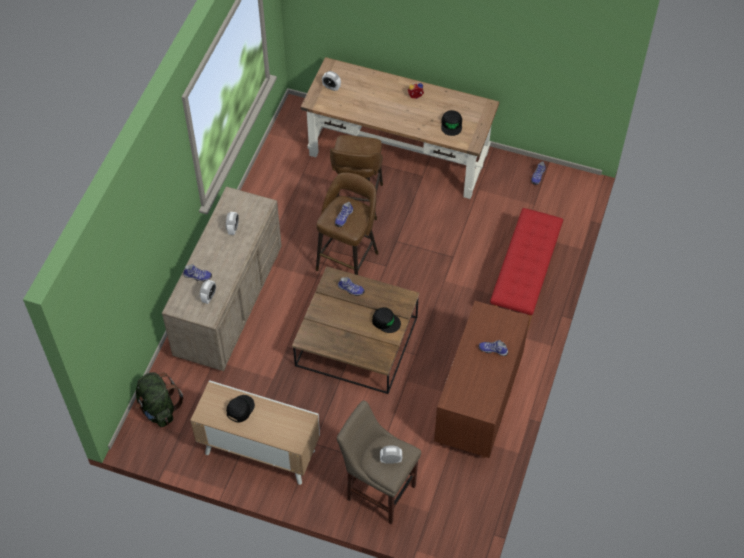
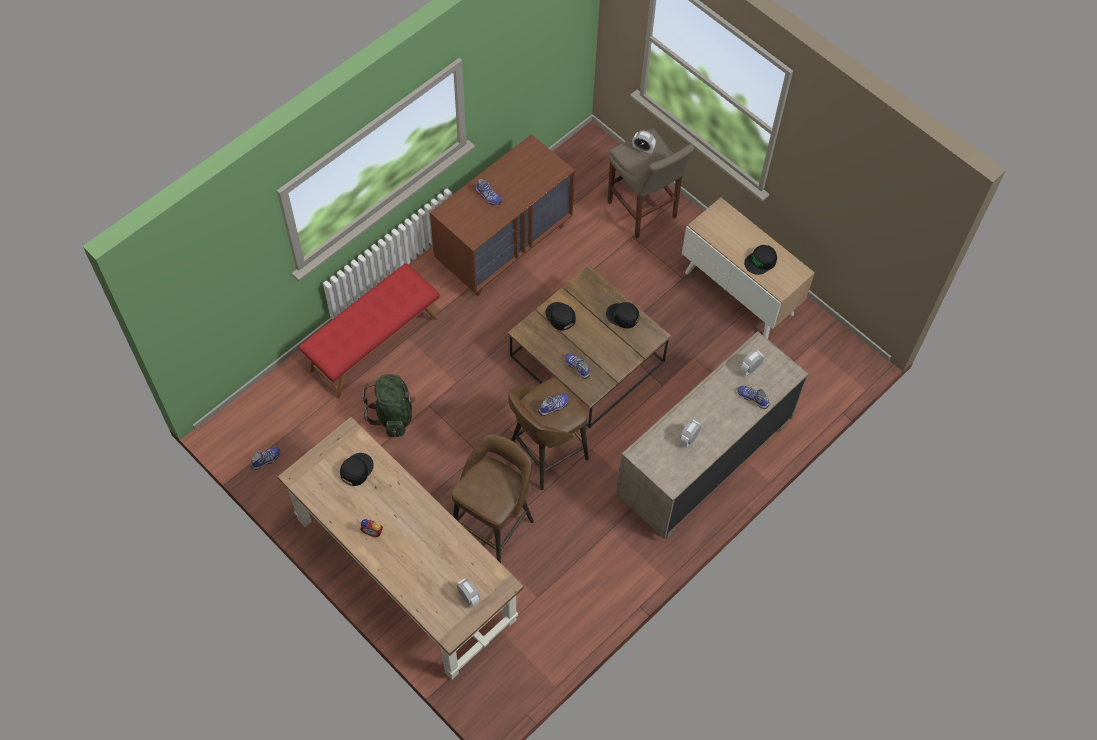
camera: 155 degrees left, 5 degrees up
(158, 408) = (824, 379): green backpack -> green backpack (393, 414)
(337, 343) = (622, 316): none -> black cap

